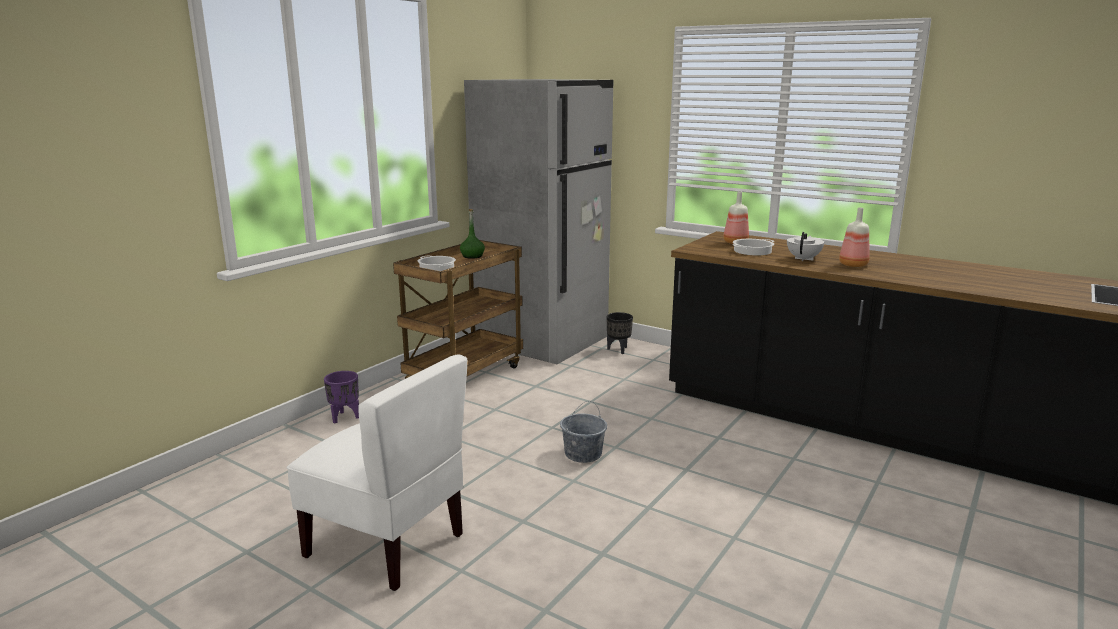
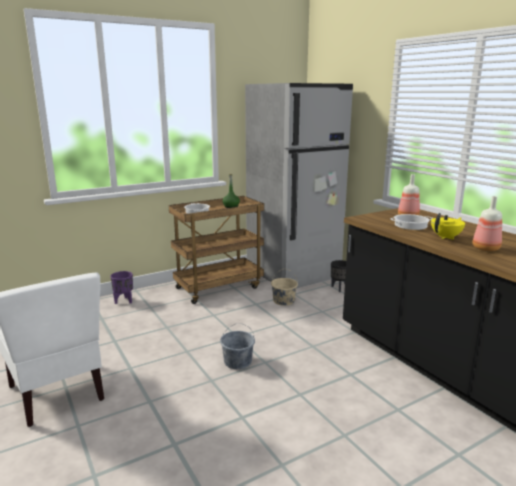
camera: 25 degrees right, 0 degrees up
(566, 376) = (283, 301): none -> beige bucket
(804, 259) = (446, 237): white teapot -> yellow teapot

